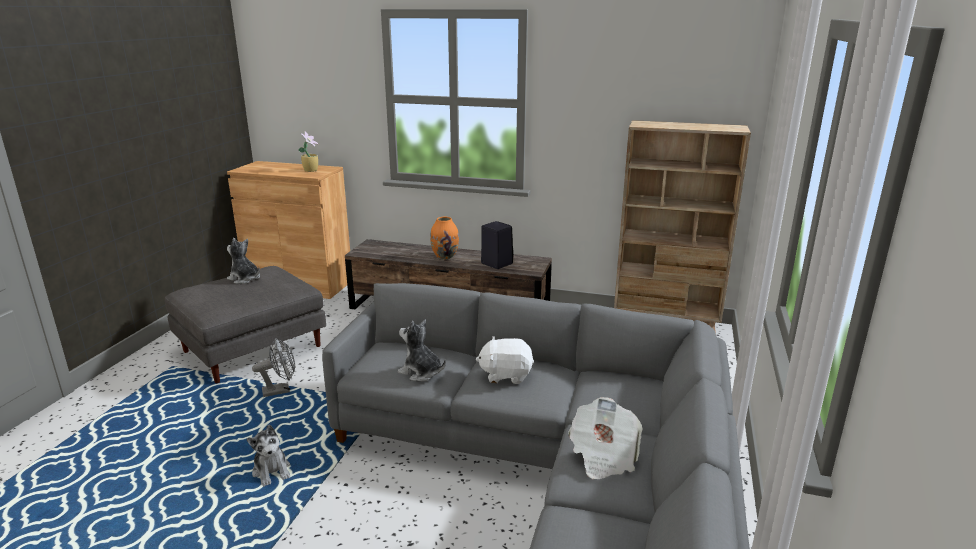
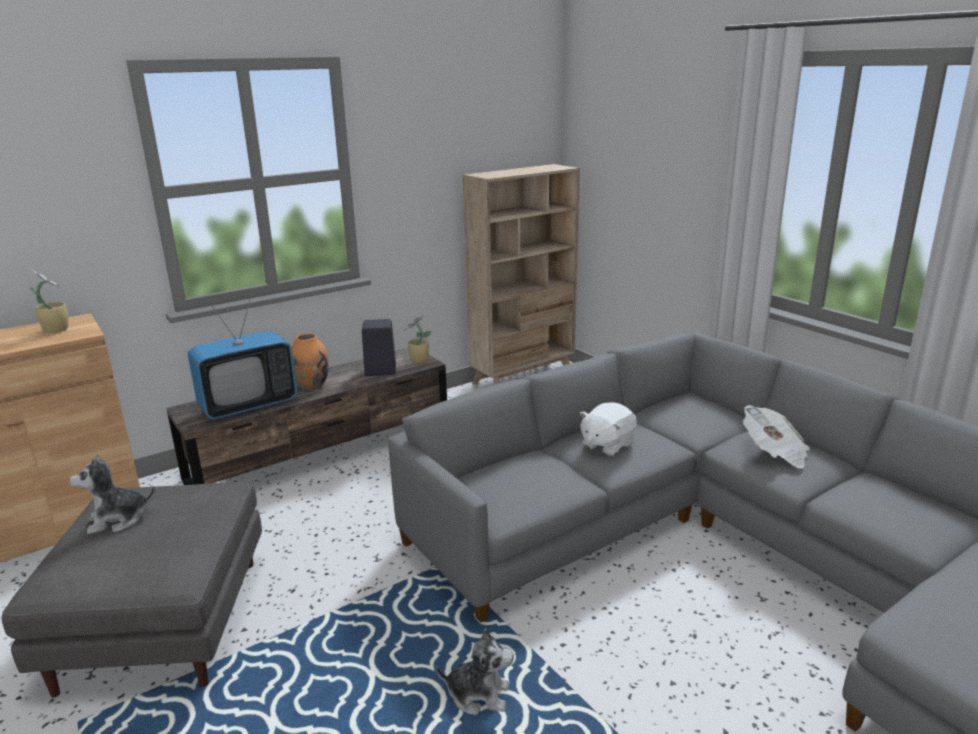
camera: 50 degrees left, 0 degrees up
(281, 390) = (310, 631): grey fan -> none
(397, 253) = (248, 405): none -> television
(421, 372) = (547, 483): plush toy -> none
(531, 267) = (418, 360): none -> potted plant

